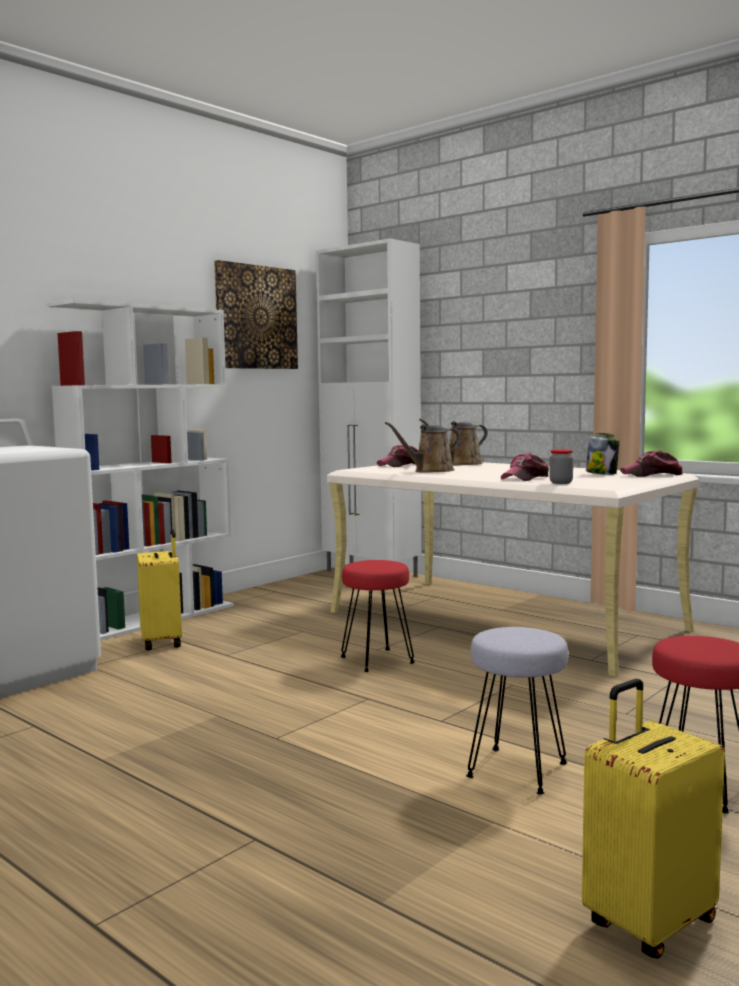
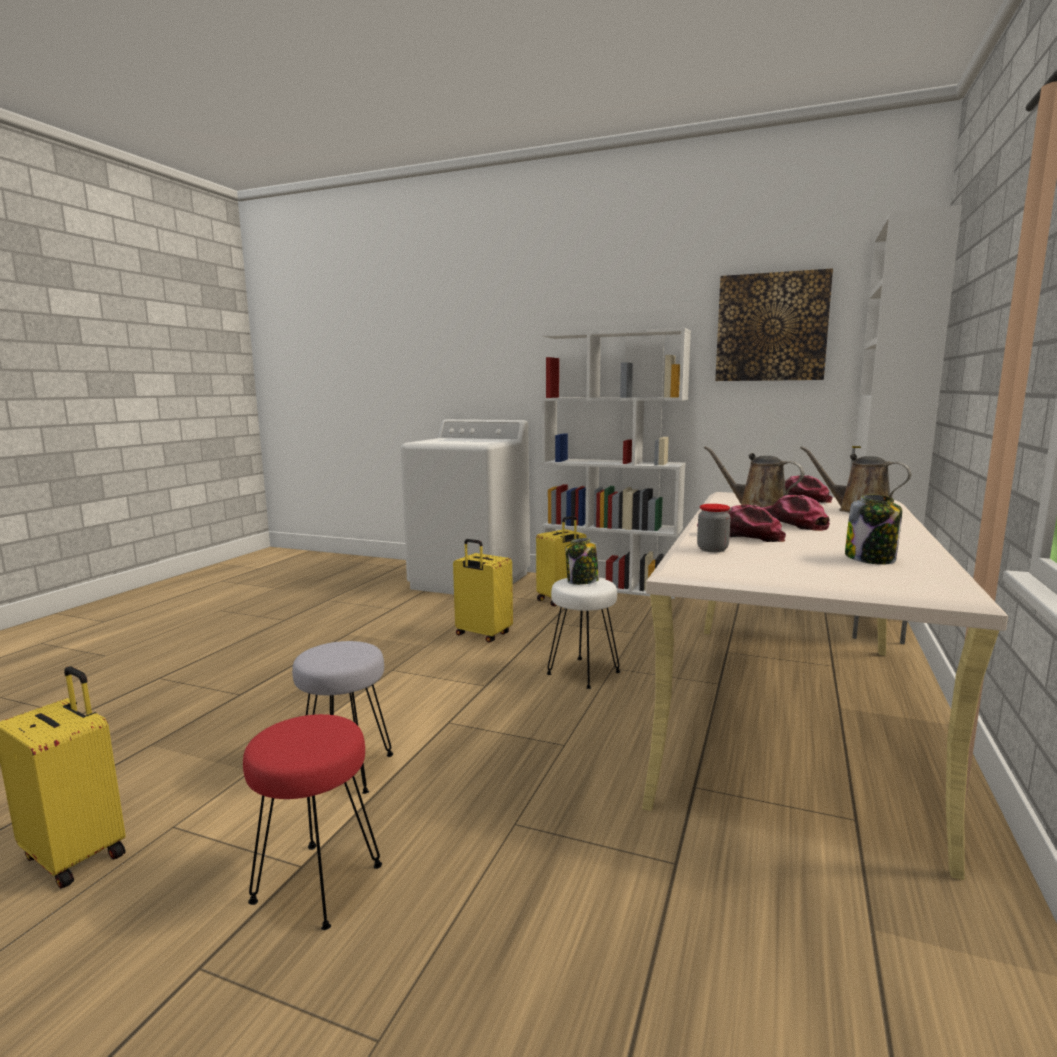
camera: 70 degrees right, 5 degrees up
(223, 686) = (482, 635): none -> yellow suitcase
(370, 564) = (582, 581): none -> jar
(376, 660) = (583, 673): red stool -> white stool
(652, 475) = (907, 580): cap -> cap (791, 523)

